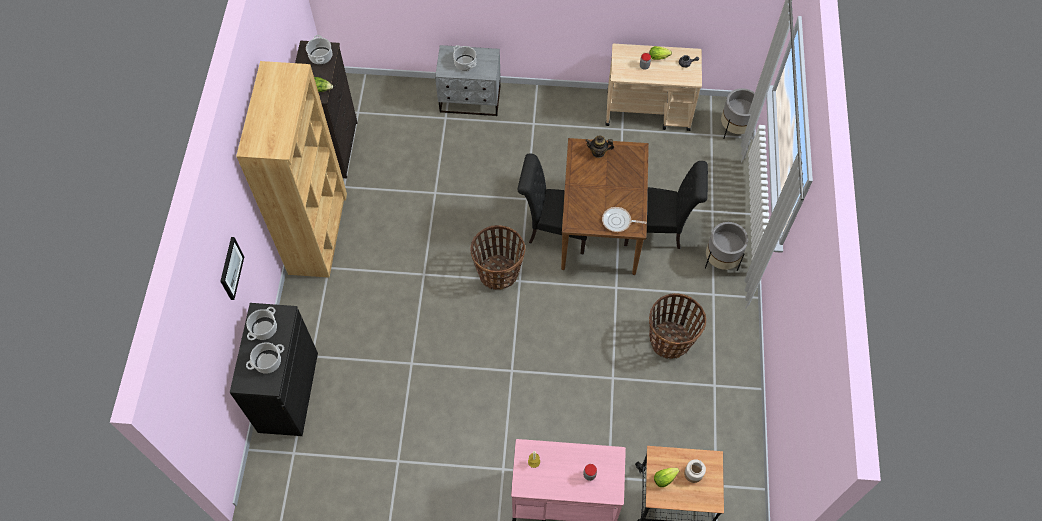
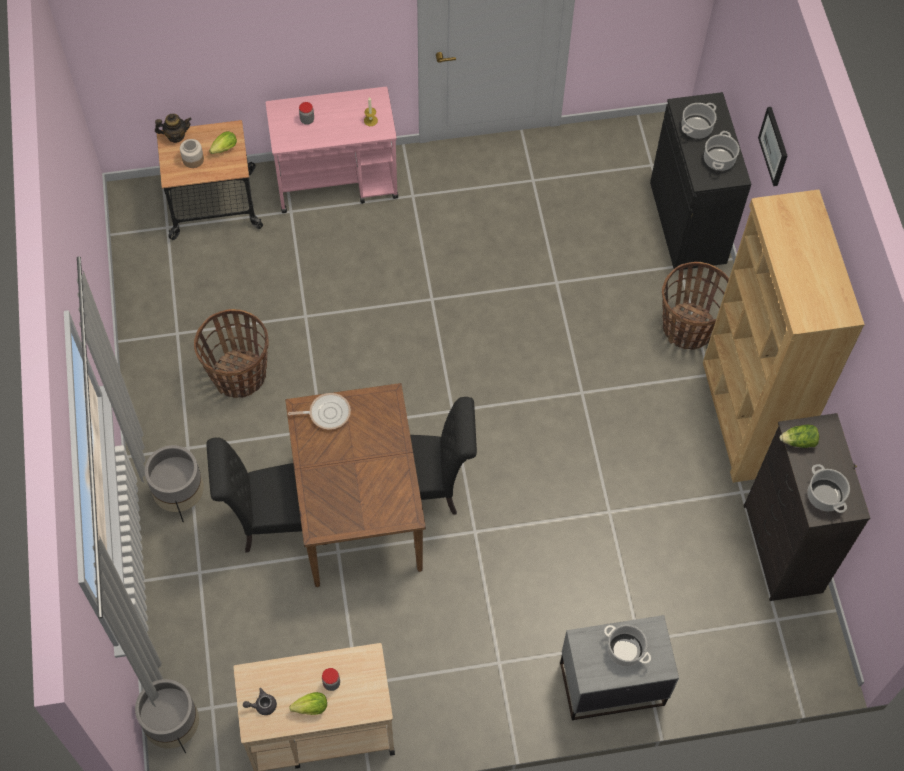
camera: 165 degrees right, 0 degrees up
(498, 273) = (483, 415): basket -> basket (688, 328)
(598, 152) = (375, 513): teapot -> teapot (175, 136)

